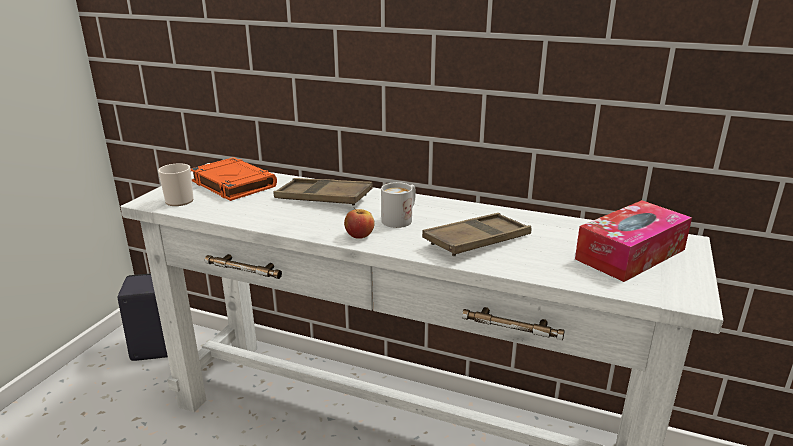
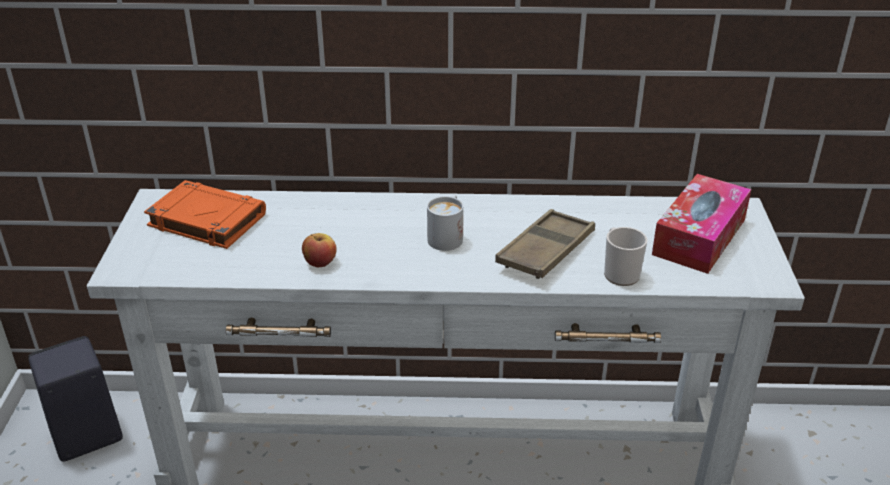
camera: 20 degrees left, 10 degrees up
(180, 199) = (159, 259): mug -> mug (619, 273)
(323, 198) = (337, 222): brown tray -> none
(359, 235) = (418, 270): apple -> apple (320, 262)

